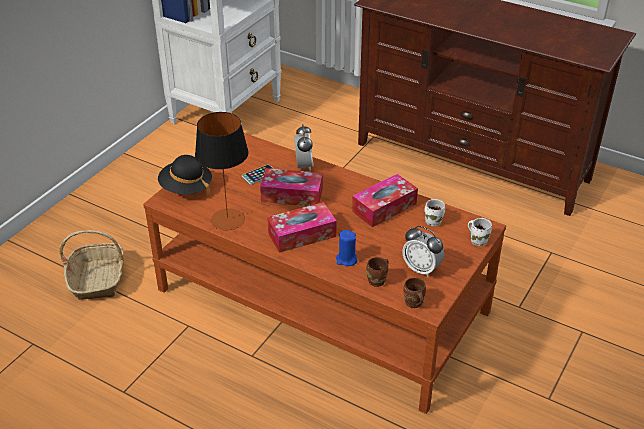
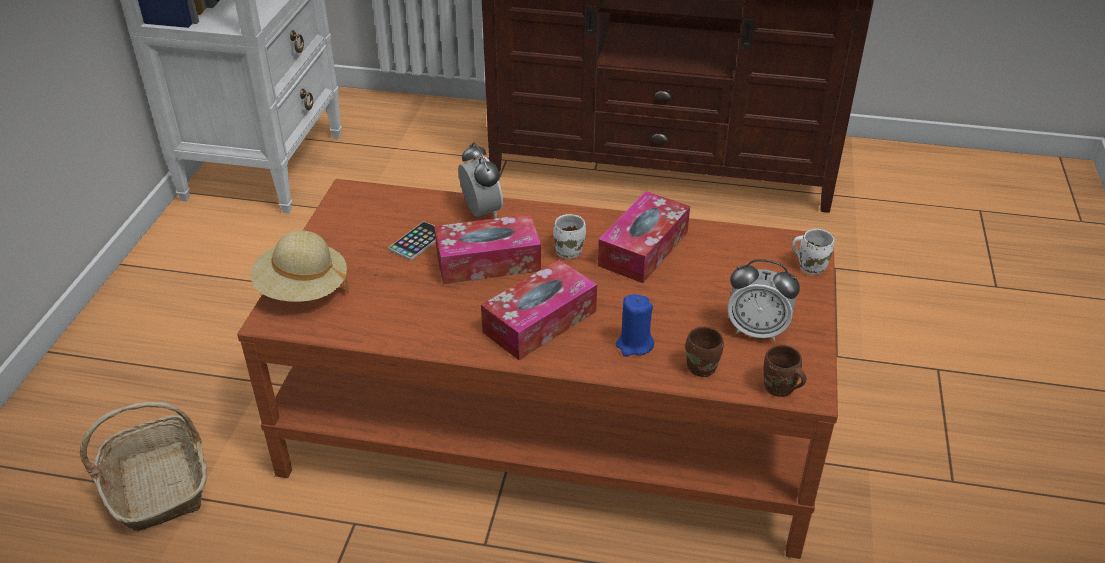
camera: 20 degrees left, 0 degrees up
(186, 188) = (302, 290): black hat -> beige hat
(227, 219) = (402, 326): table lamp -> none
(434, 221) = (728, 252): white mug -> white mug (569, 250)

